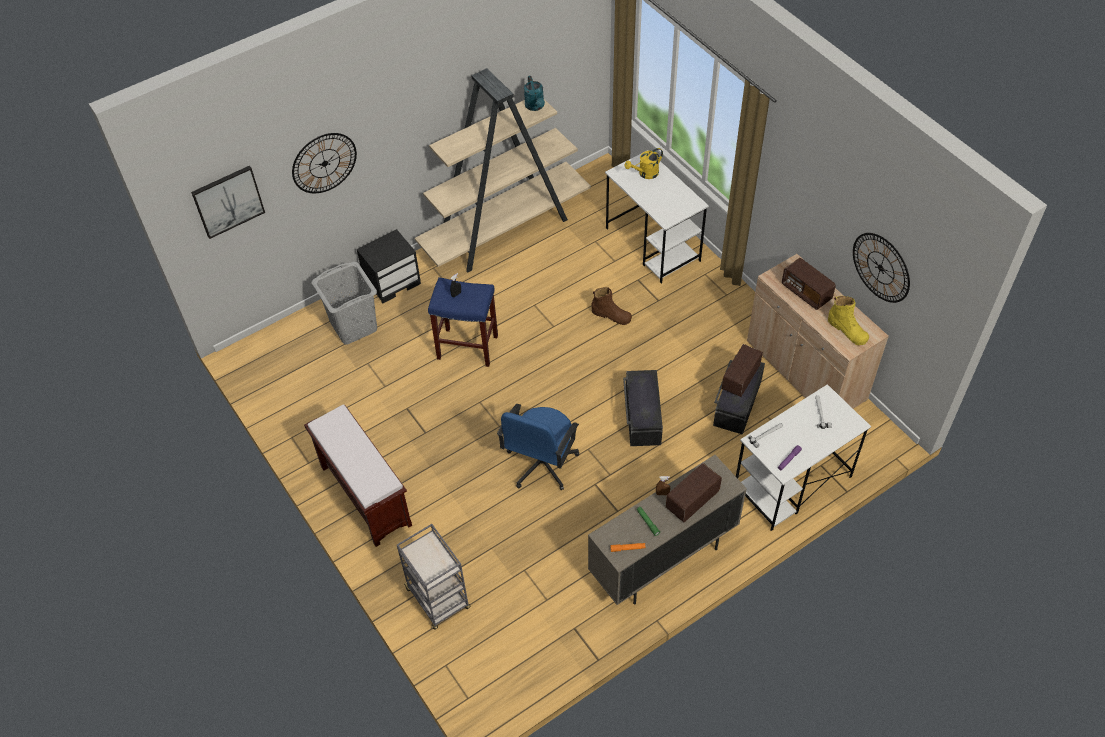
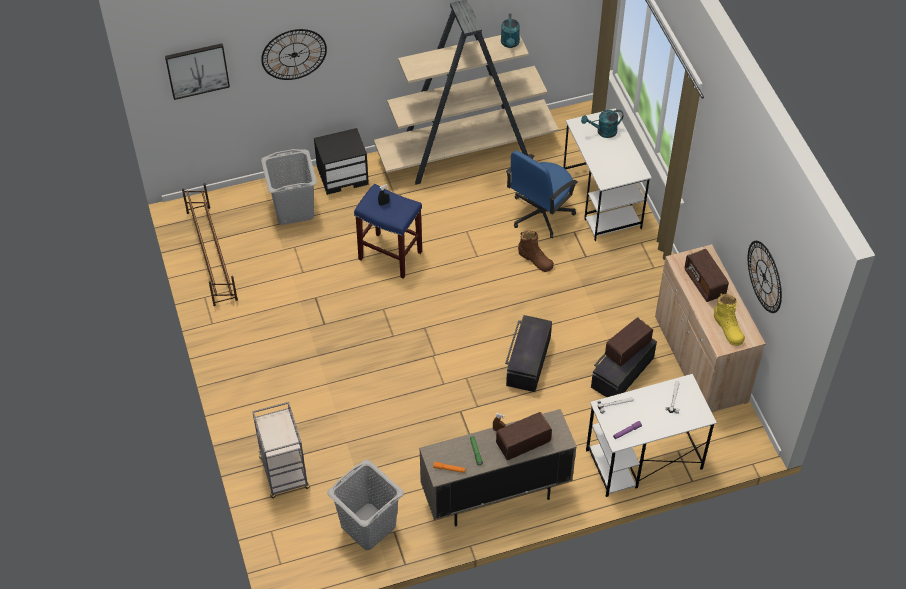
camera: 15 degrees right, 0 degrees up
(284, 392) = (211, 254): none -> brown shoe rack
(364, 495) = (251, 365): brown bench -> none
(541, 464) = (418, 380): blue office chair -> blue office chair (540, 214)
(545, 631) = (368, 527): none -> grey laundry basket
(645, 174) = (603, 131): yellow watering can -> turquoise watering can

